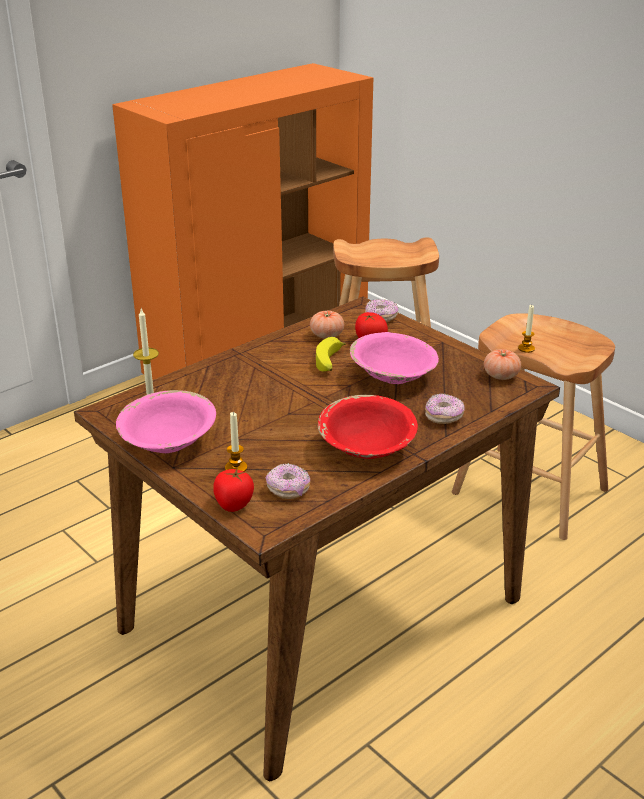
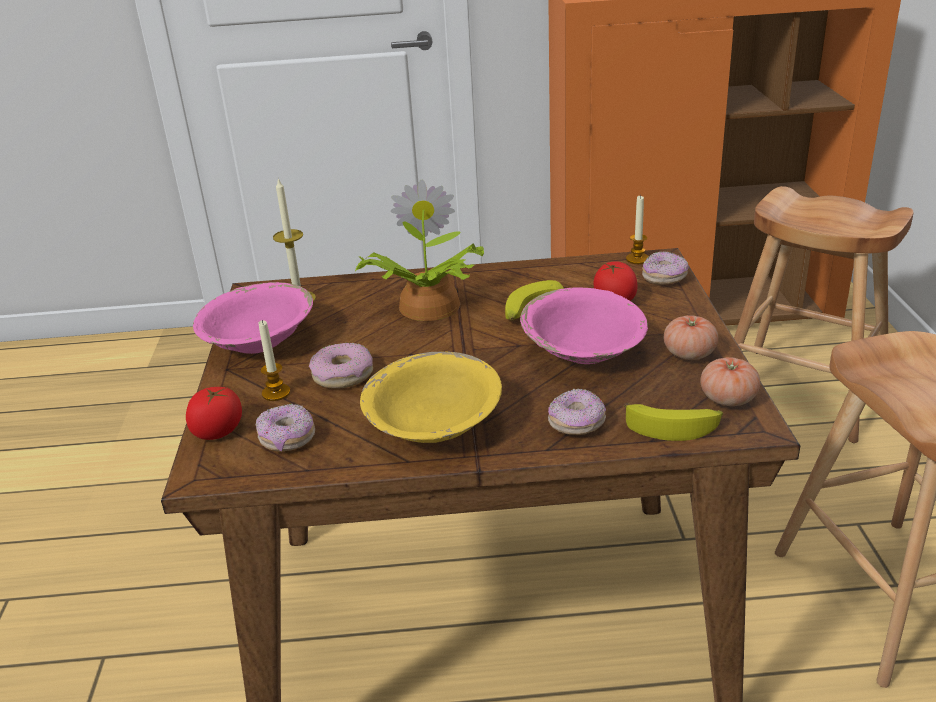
camera: 40 degrees right, 0 degrees up
(255, 381) = (426, 307): none -> potted plant
(264, 441) = (343, 374): none -> donut
(327, 335) = (572, 280): tomato -> tomato (689, 353)
(367, 448) = (434, 426): red bowl -> yellow bowl
(493, 400) = (673, 426): none -> banana
(526, 348) = (888, 384): candle -> candle (637, 259)

